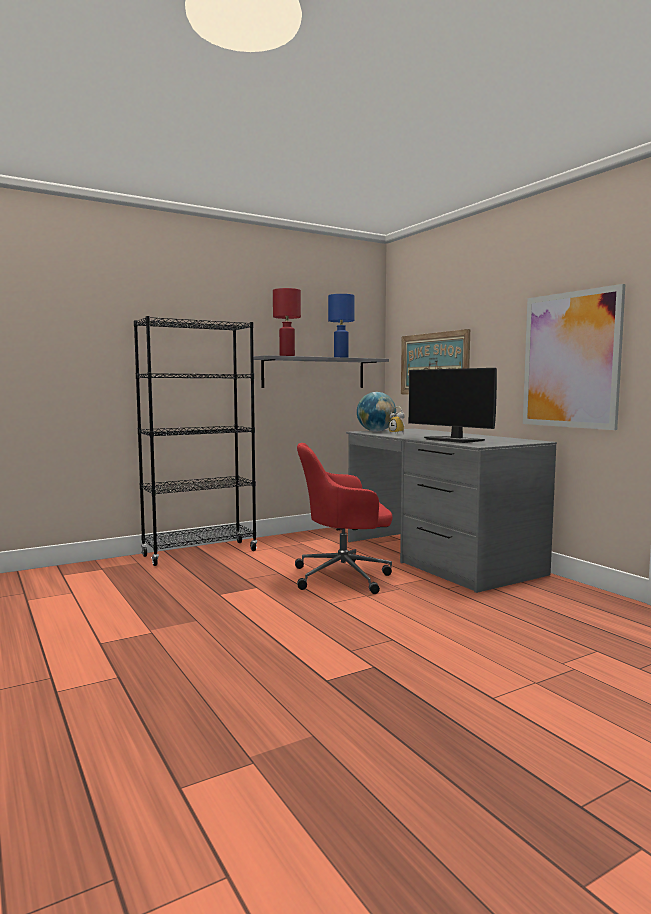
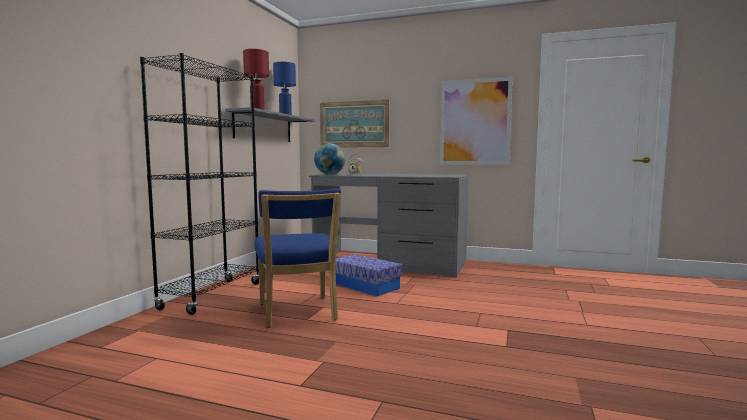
camera: 40 degrees left, 0 degrees up
(224, 587) = (297, 313): none -> blue chair
(344, 576) = (365, 286): red office chair -> storage box
(455, 440) = (418, 175): monitor -> none

